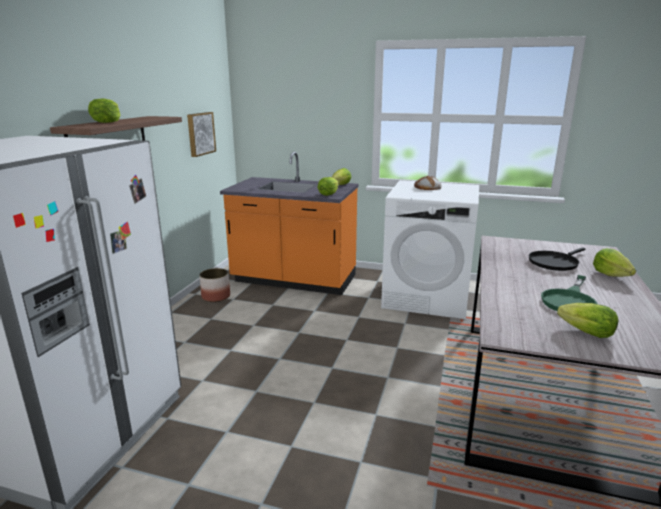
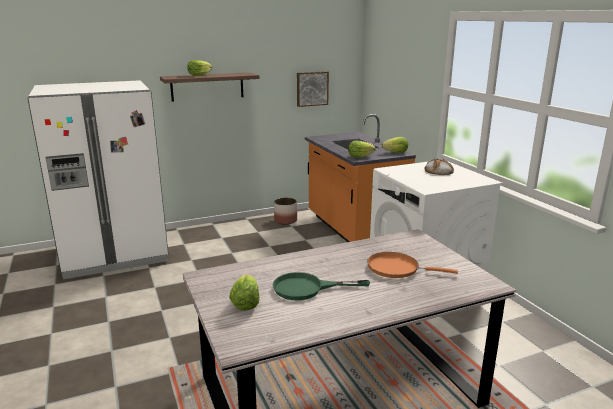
camera: 50 degrees right, 0 degrees up
(554, 263) = (396, 268): black frying pan -> orange frying pan
(610, 275) = (408, 297): lettuce -> none

